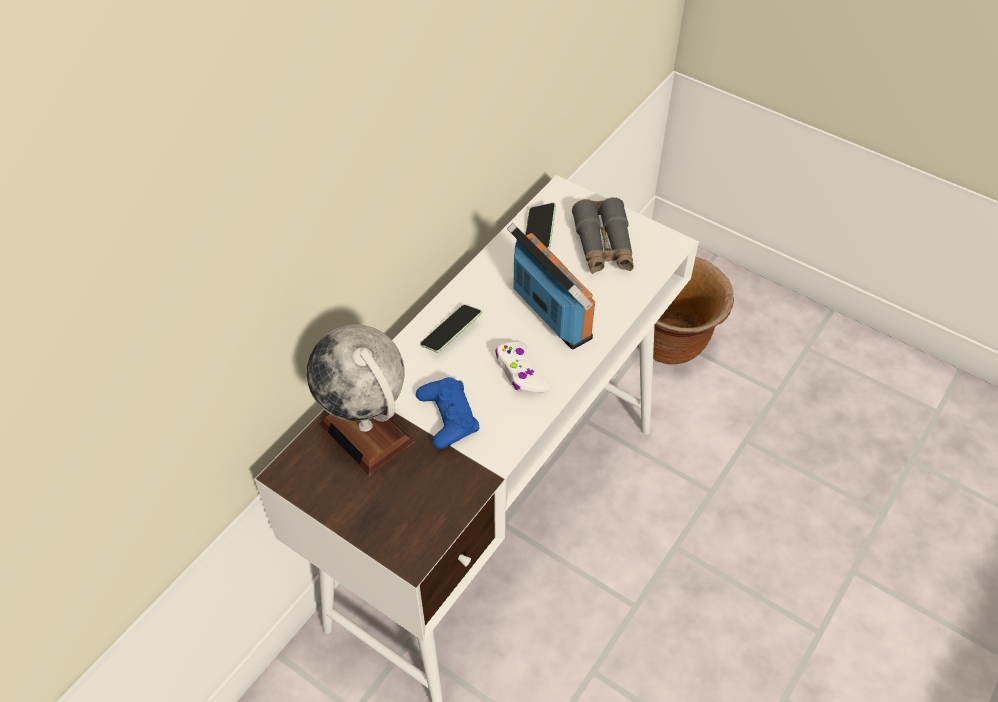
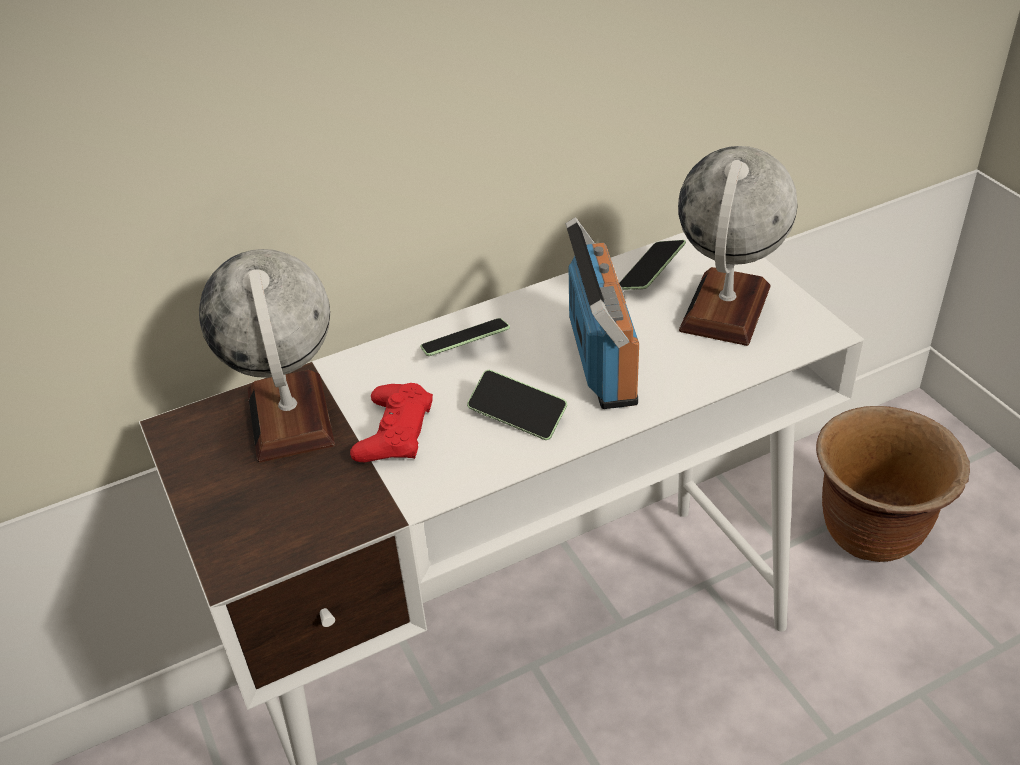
camera: 30 degrees right, 10 degrees down
(447, 416) = (394, 431): blue game controller -> red game controller
(521, 373) = (517, 414): white game controller -> phone
(603, 246) = (726, 308): grey binoculars -> globe

